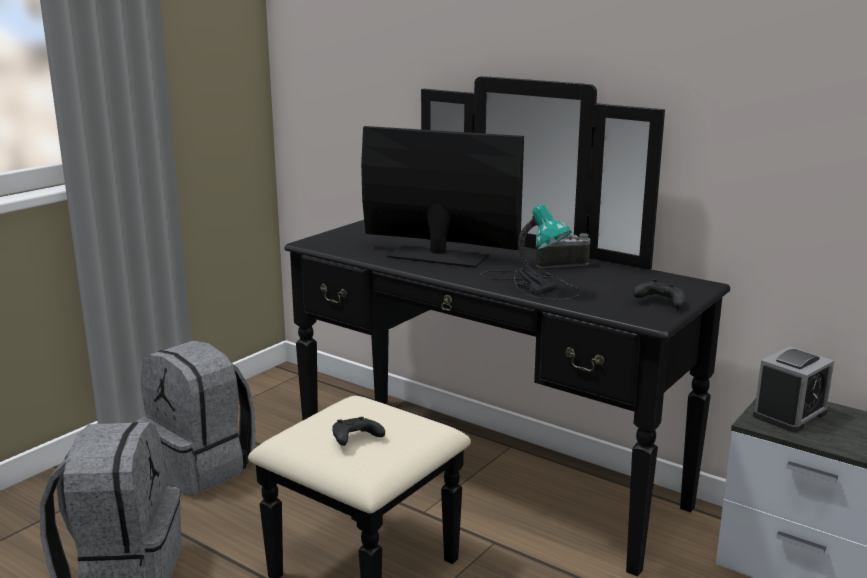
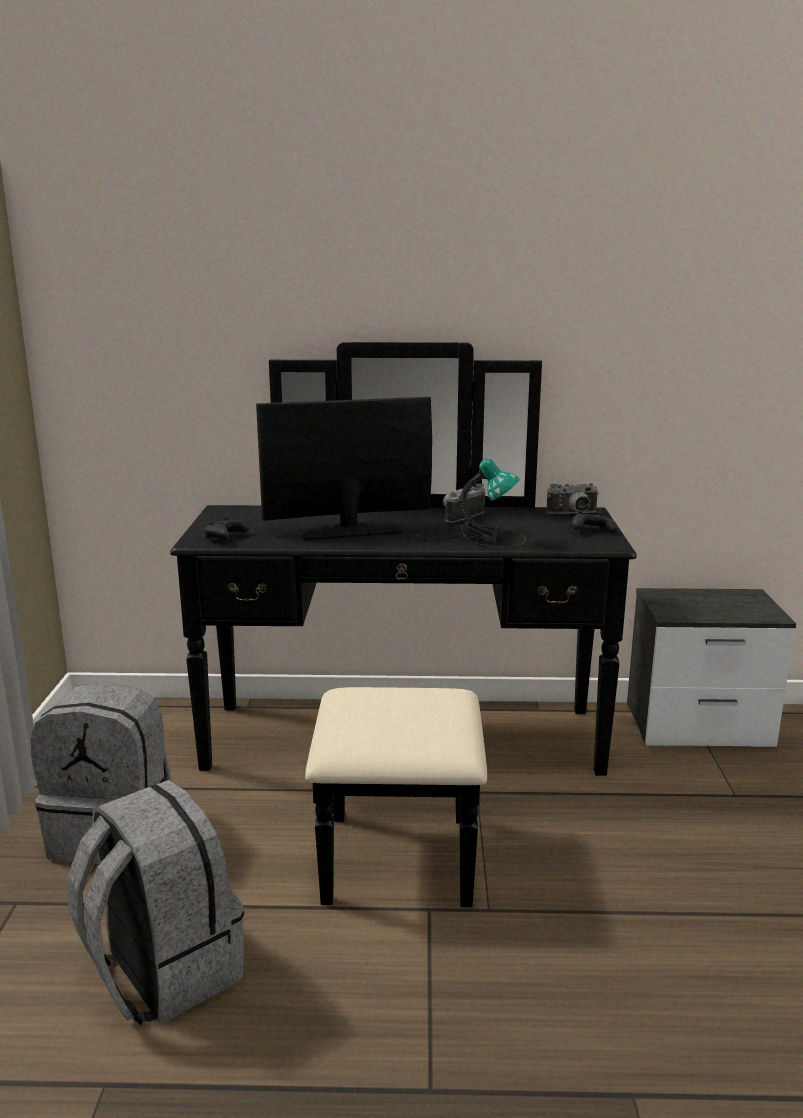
camera: 35 degrees left, 0 degrees up
(355, 439) = (407, 724): black game controller -> black game controller (225, 538)
(676, 284) = (573, 514): none -> camera
(789, 414) = (679, 604): alarm clock -> none

